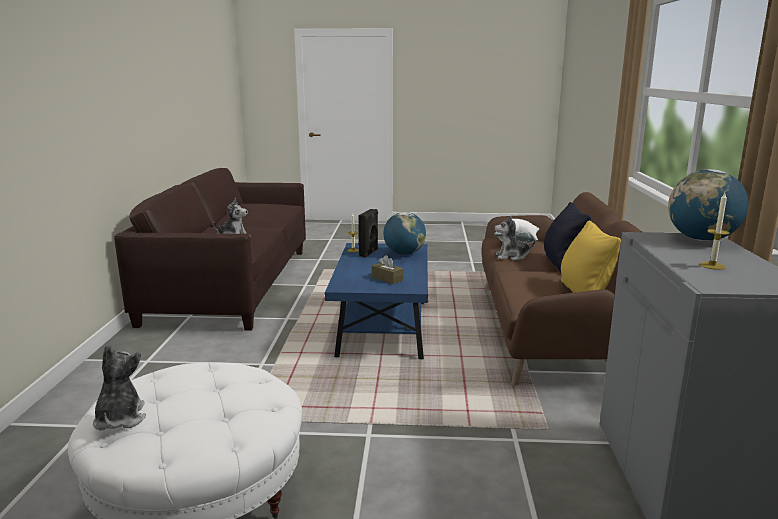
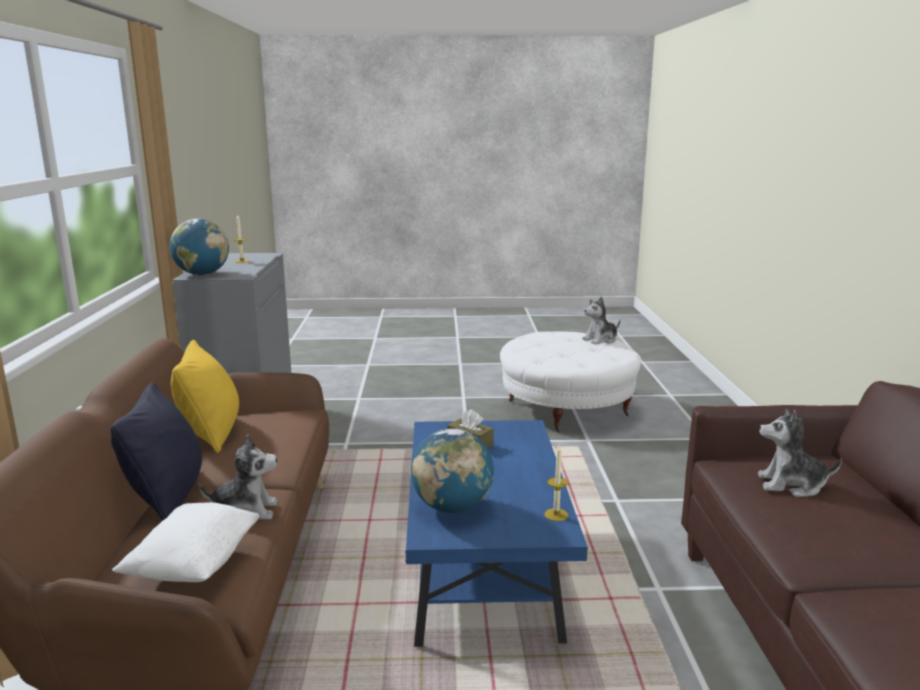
camera: 175 degrees right, 0 degrees up
(120, 419) = (600, 340): plush toy -> plush toy turned 75 degrees clockwise
(369, 253) = (520, 506): black speaker -> none

